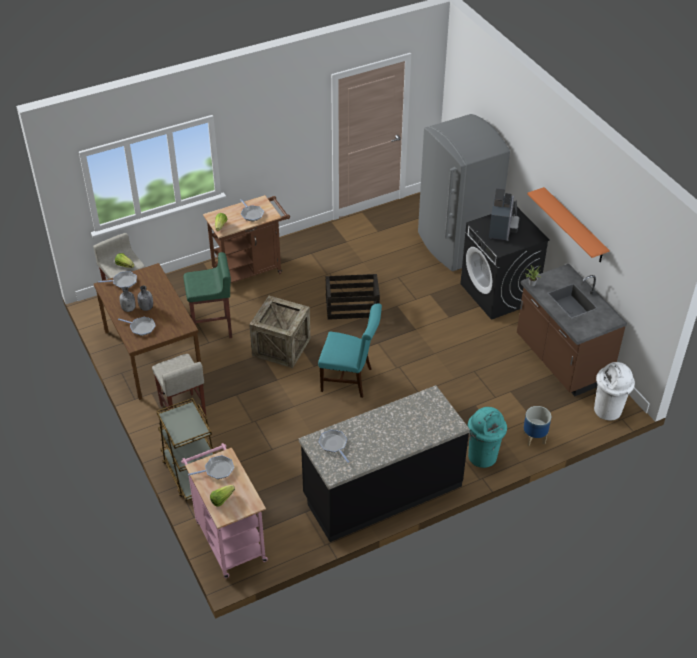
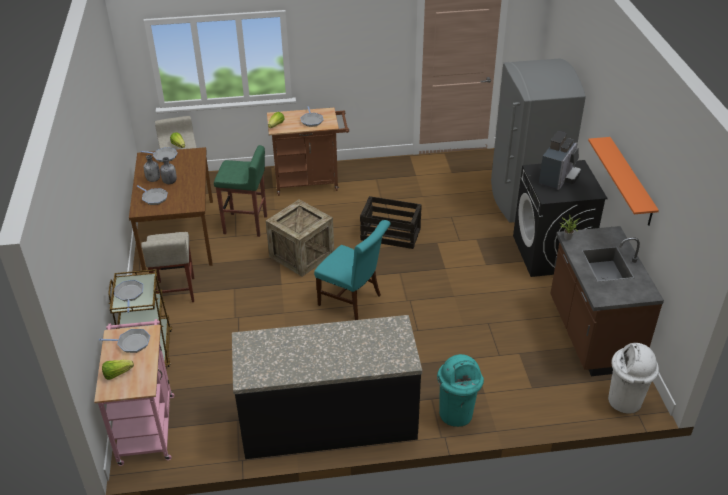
camera: 20 degrees right, 5 degrees down
(334, 444) = (264, 348): frying pan -> frying pan (129, 294)
(534, 438) = (525, 409): planter -> none

